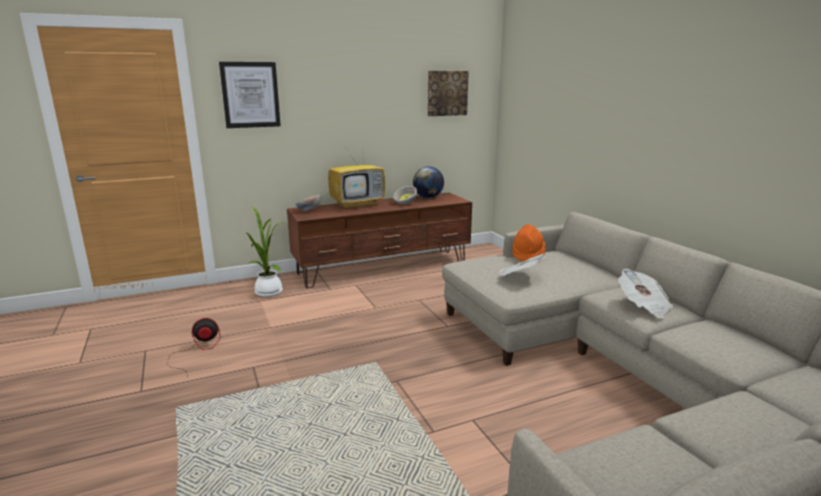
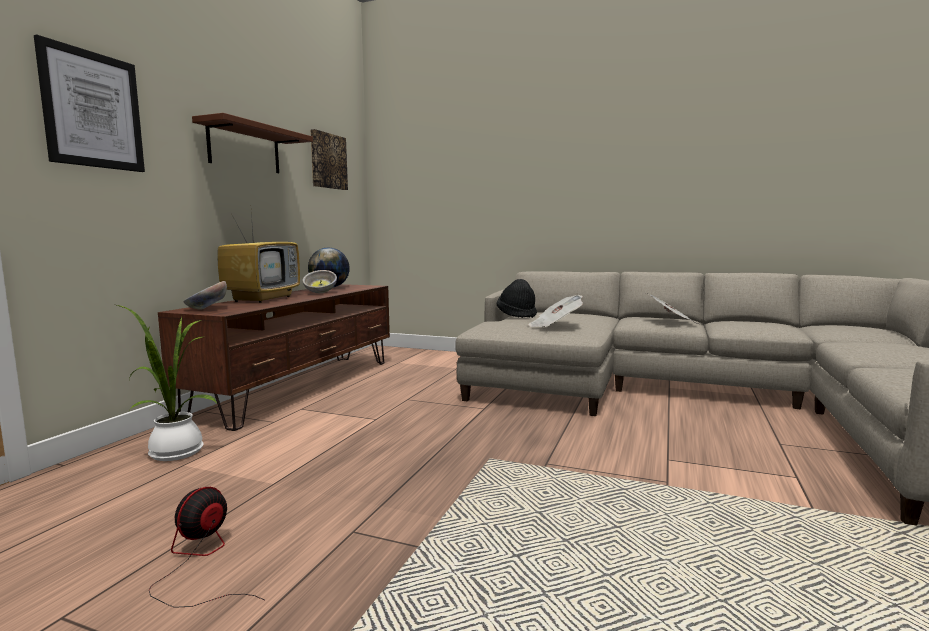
camera: 45 degrees left, 10 degrees down
(360, 98) = (244, 148): none -> brown shelf
(527, 255) = (517, 315): orange hat -> black hat

